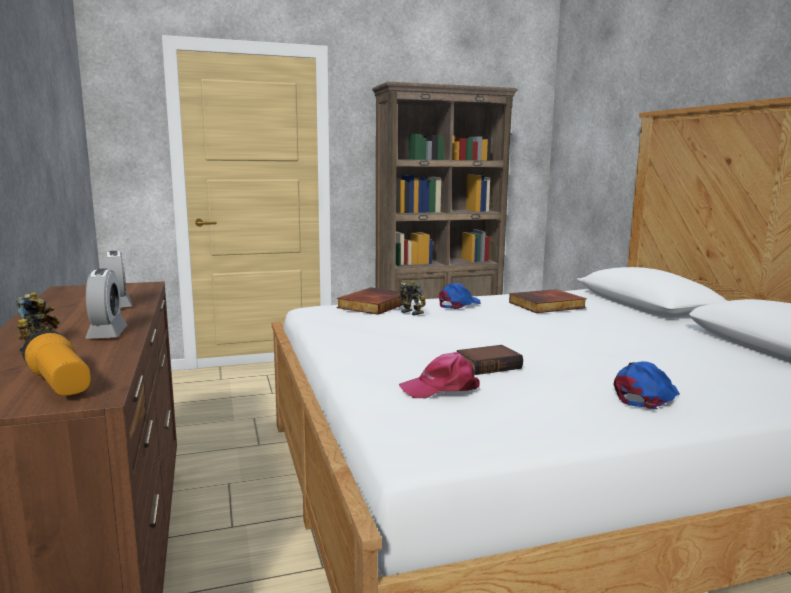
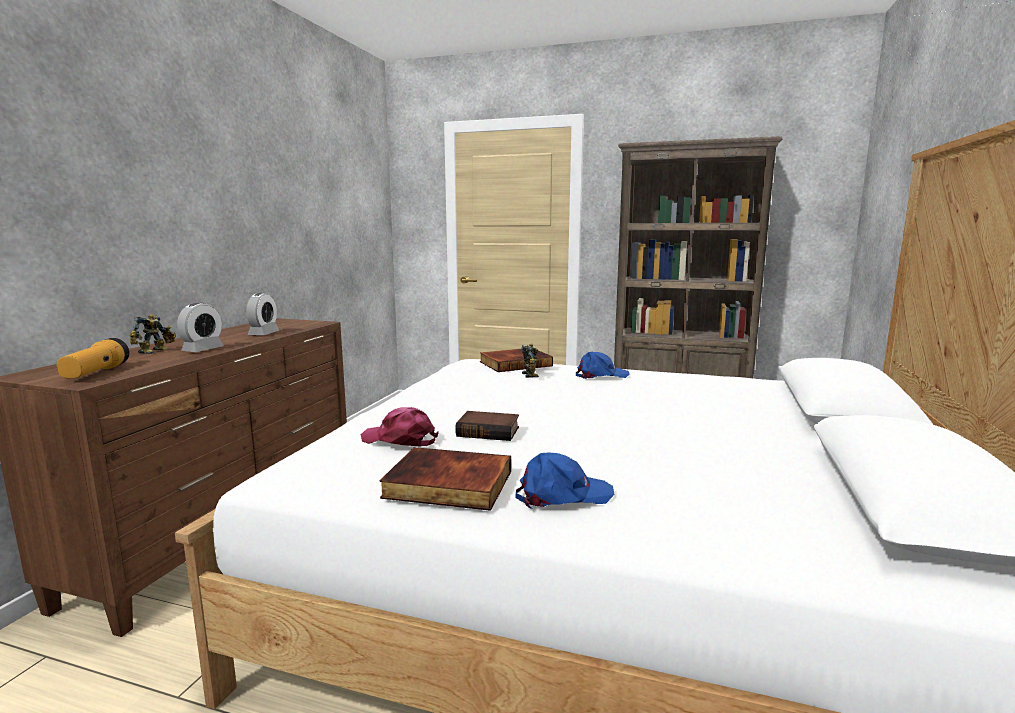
camera: 35 degrees right, 0 degrees up
(547, 305) = (695, 390): book -> book (447, 485)

